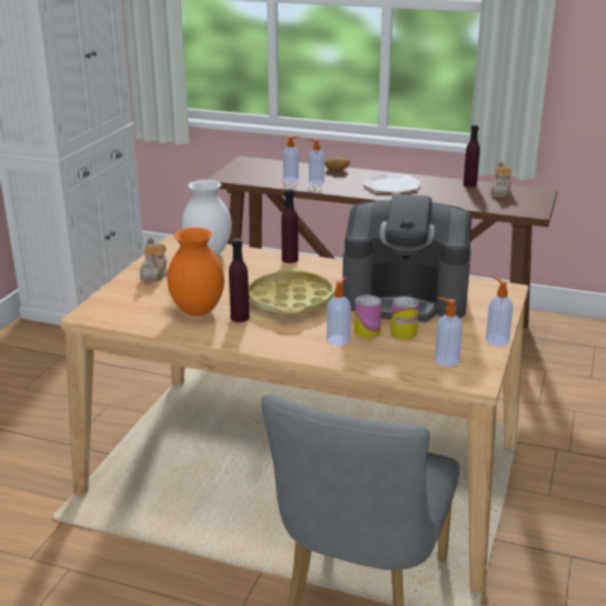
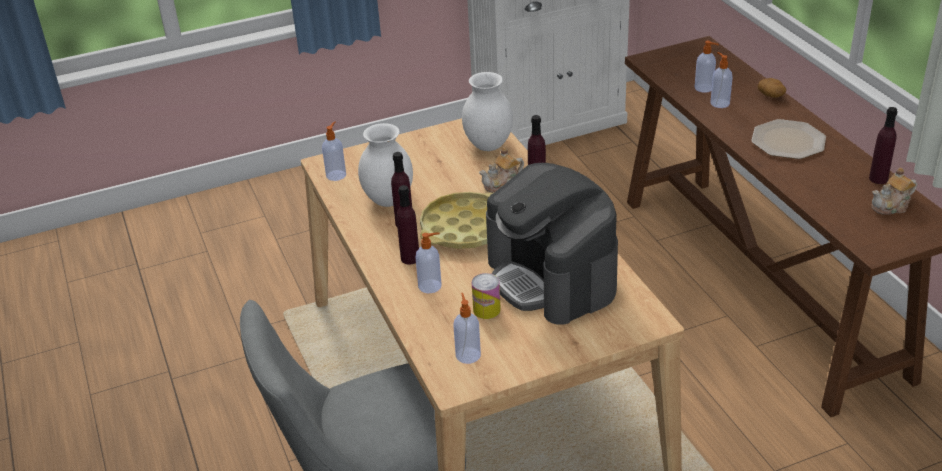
camera: 50 degrees right, 10 degrees up
(155, 275) = (418, 148): teapot -> teapot (502, 184)
(198, 311) = (389, 200): orange vase -> white vase
(289, 333) = (410, 258): none -> purple bottle
(367, 331) = (464, 291): can -> none
(496, 340) = (541, 363): soap dispenser -> soap dispenser (336, 175)

